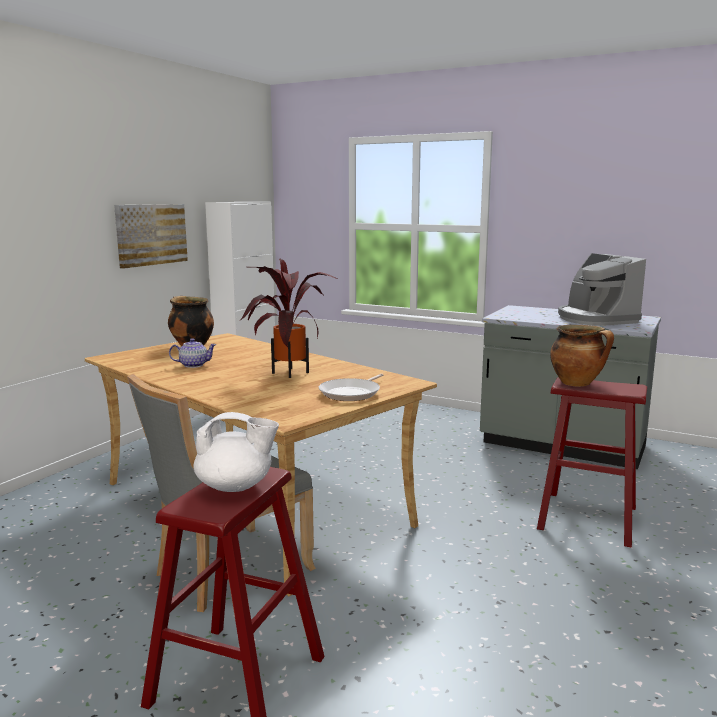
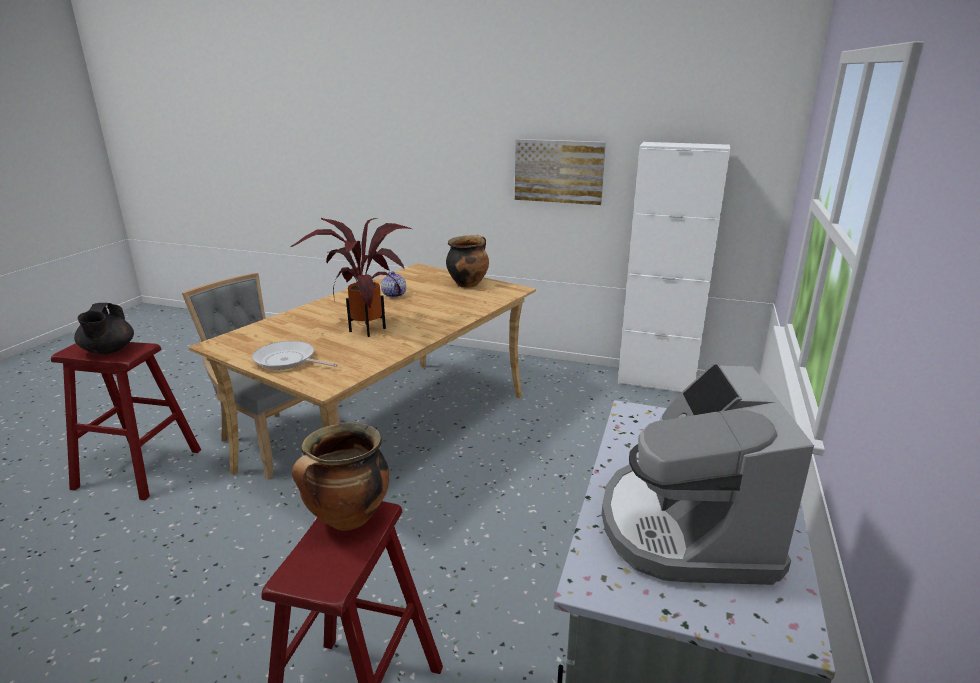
camera: 80 degrees right, 10 degrees up
(236, 486) = (108, 351): white teapot -> black teapot
(595, 319) = (686, 527): coffee machine -> coffee machine turned 60 degrees counterclockwise

